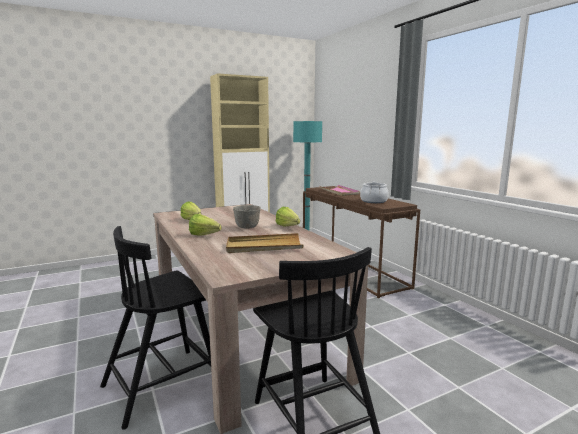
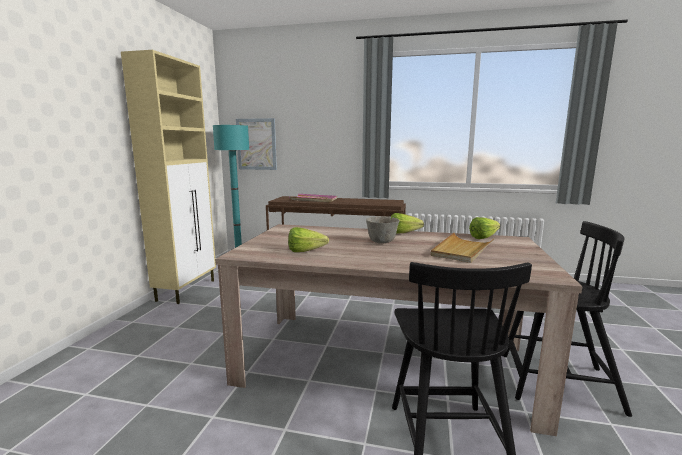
camera: 50 degrees left, 0 degrees up
(206, 236) = (390, 258): lettuce -> lettuce (486, 237)
(331, 137) = (256, 144): none -> picture
(373, 201) = (370, 202): cooking pot -> none

